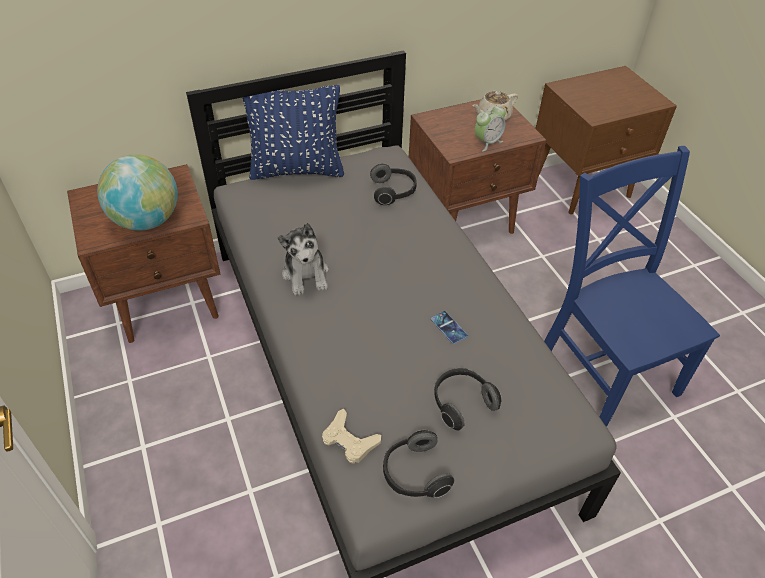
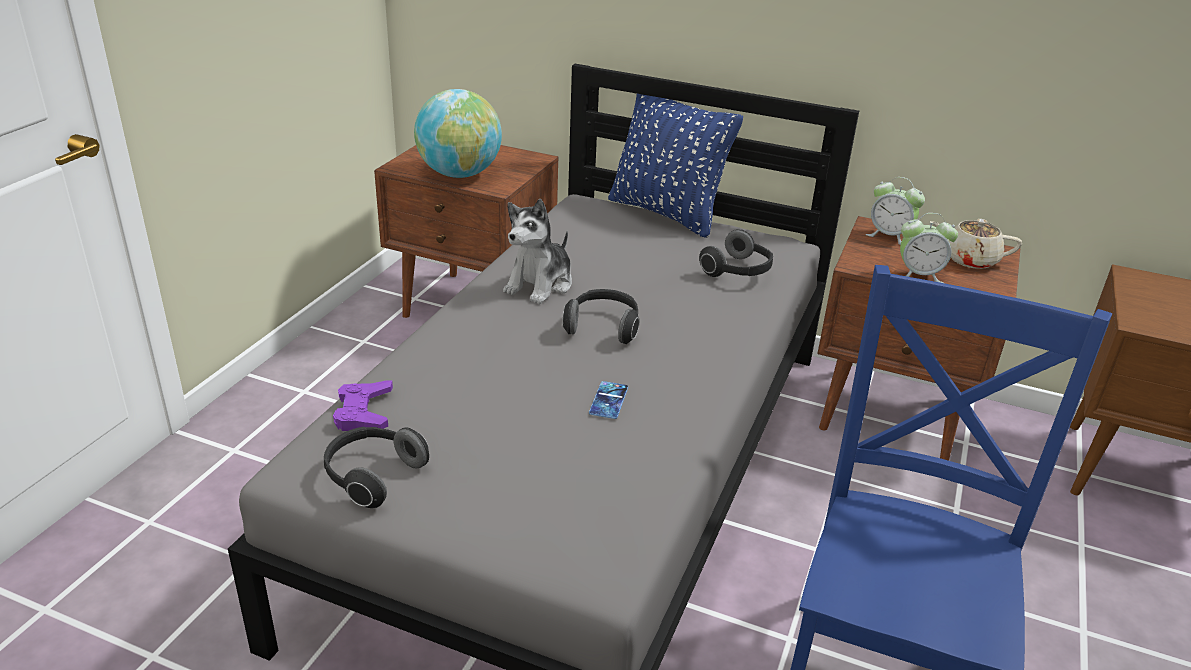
camera: 45 degrees right, 15 degrees down
(349, 440) = (364, 412): beige game controller -> purple game controller
(442, 121) = (889, 236): none -> alarm clock
(461, 403) = (513, 462): headphones -> headphones (603, 327)

